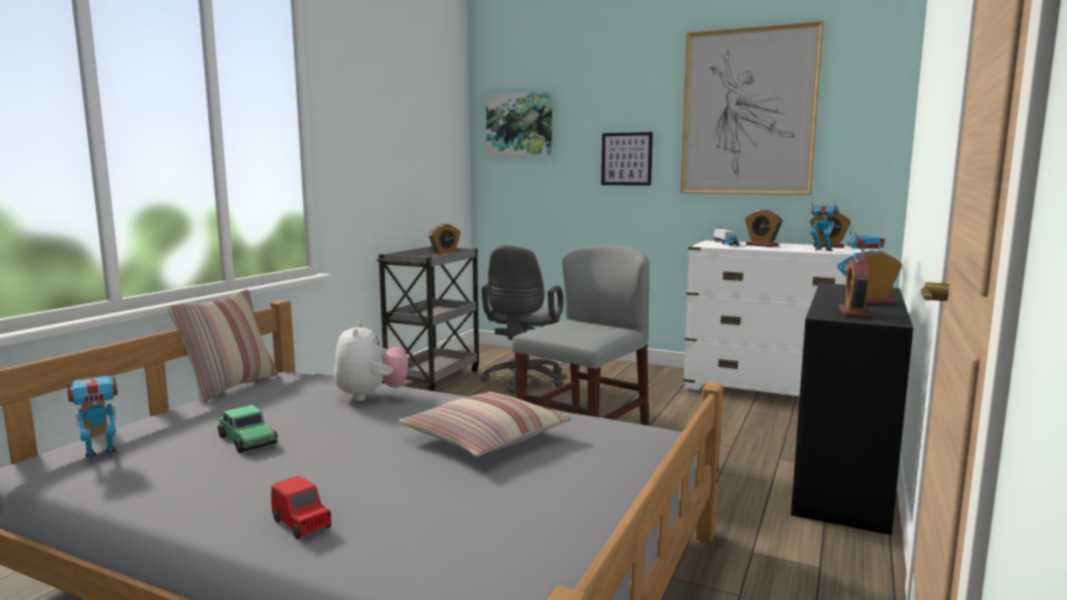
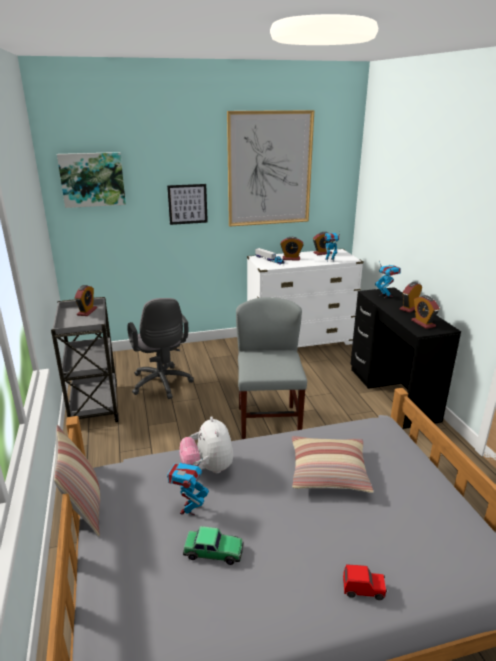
camera: 40 degrees left, 15 degrees up
(100, 456) = (146, 630): toy robot -> toy robot (189, 509)
(371, 396) = (208, 468): plush toy -> plush toy turned 150 degrees counterclockwise

